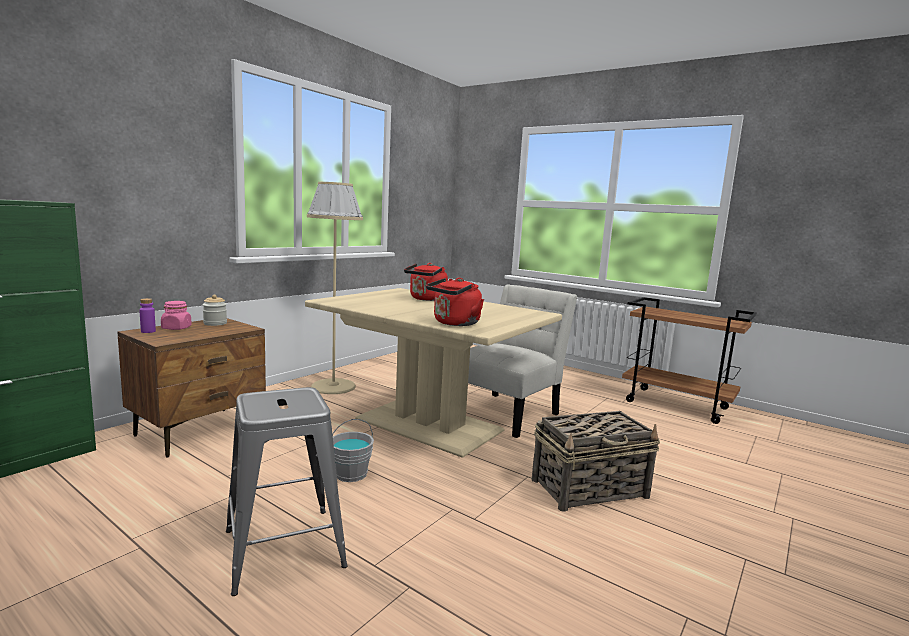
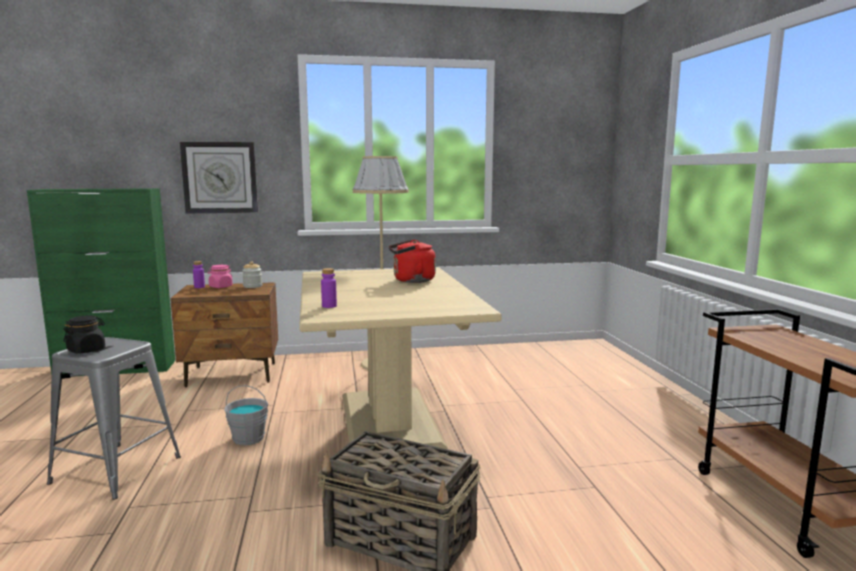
camera: 45 degrees right, 0 degrees up
(141, 192) = (220, 177): none -> wall clock
(275, 408) = (86, 350): none -> black jar
(454, 323) = (329, 306): red kettle -> purple bottle
(508, 413) = (493, 434): white chair -> none

